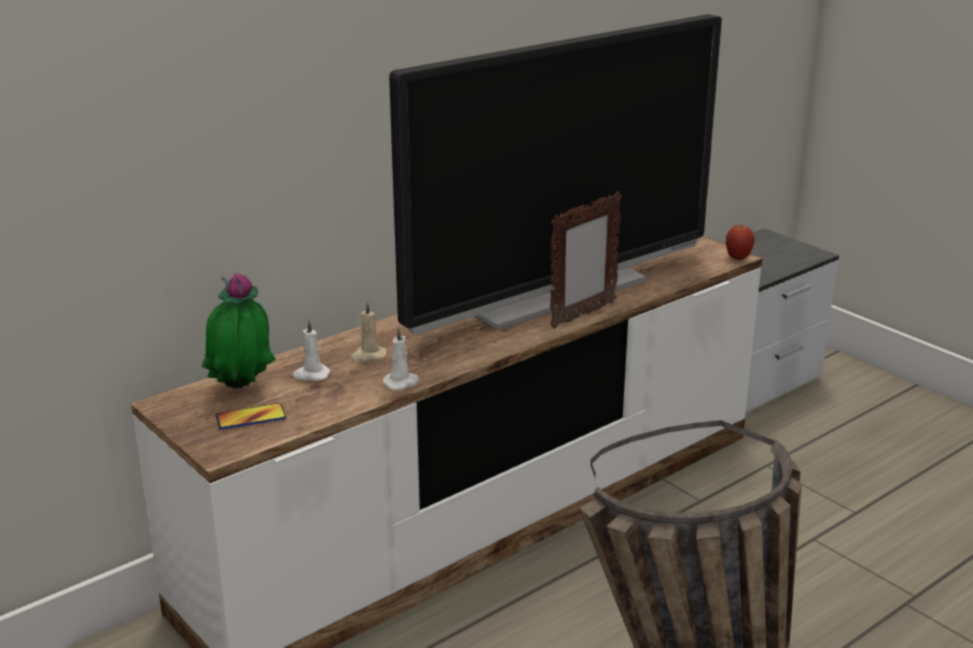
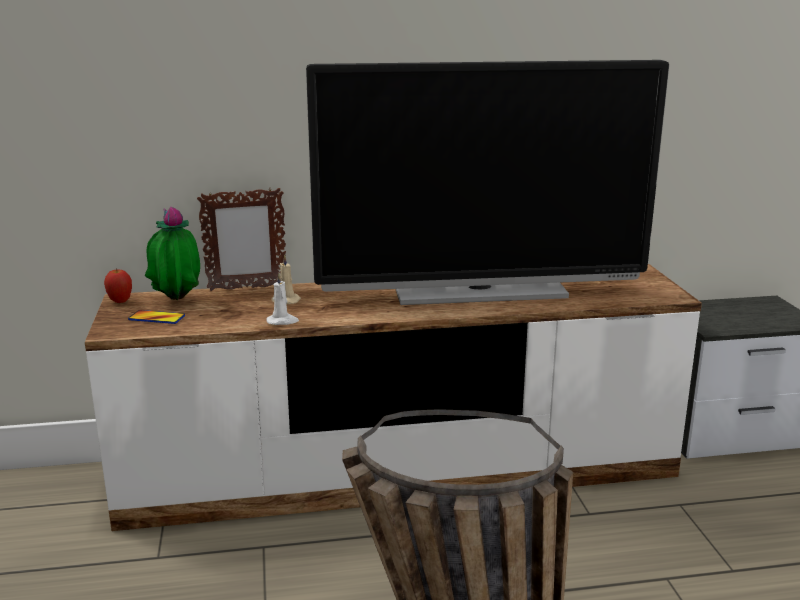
camera: 30 degrees right, 5 degrees down
(311, 375) = (231, 303): white candle -> none
(582, 315) = (481, 309): picture frame -> picture frame (246, 288)
(738, 258) = (677, 298): apple -> apple (120, 301)

